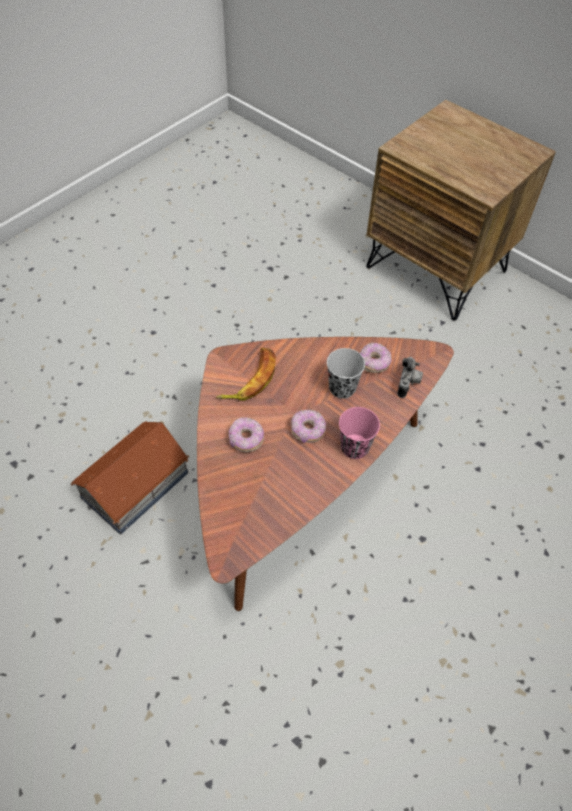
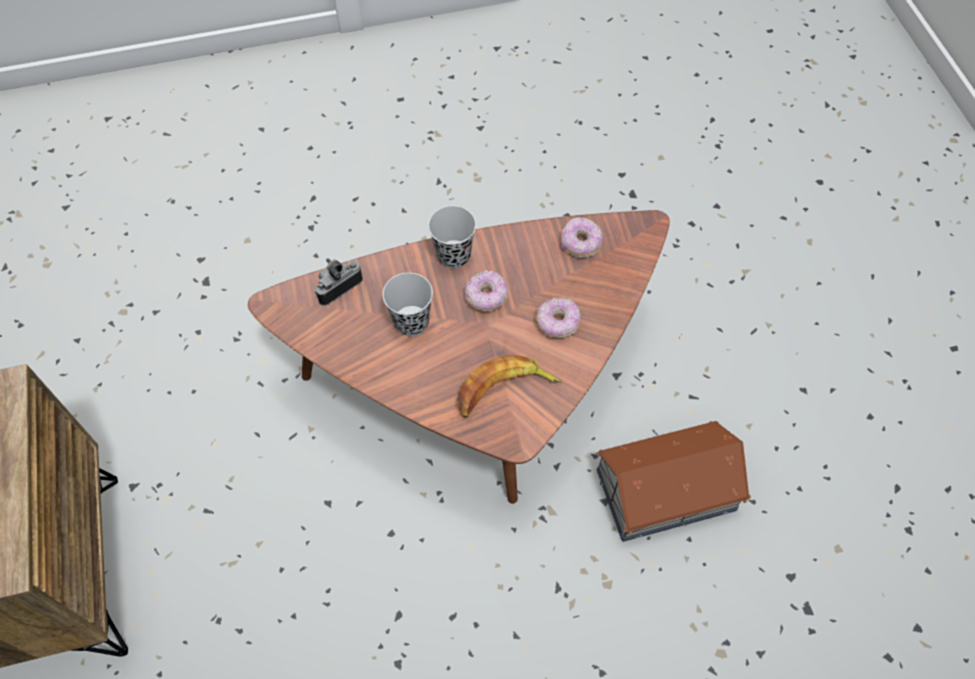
camera: 145 degrees left, 5 degrees up
(355, 447) = (453, 255): pink cup -> black cup
(374, 363) = (350, 331): donut -> donut (580, 244)

